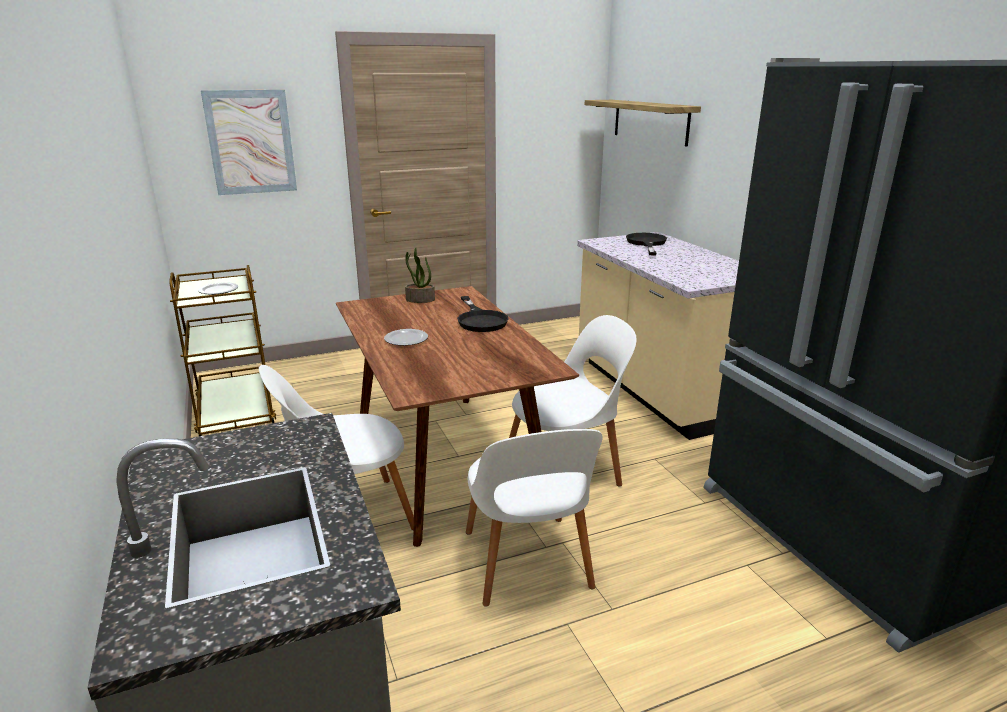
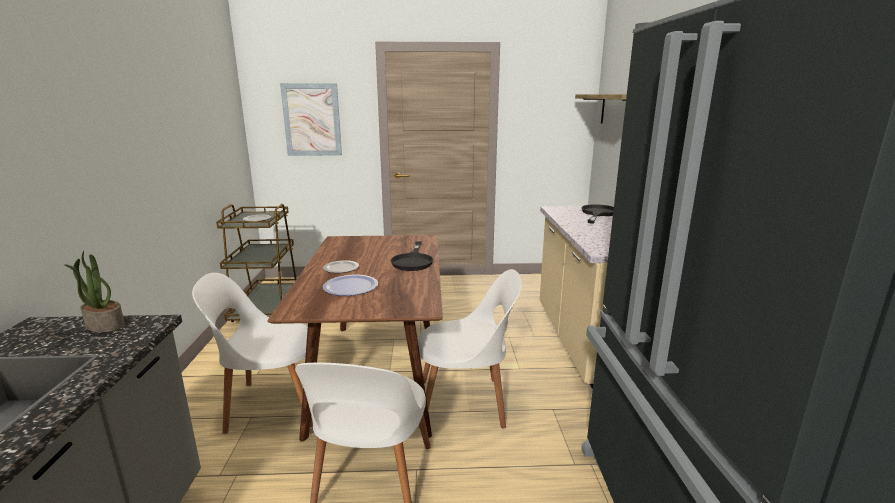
camera: 20 degrees right, 5 degrees down
(420, 300) = (386, 241): potted plant -> potted plant (104, 325)
(444, 358) = (351, 286): none -> plate

